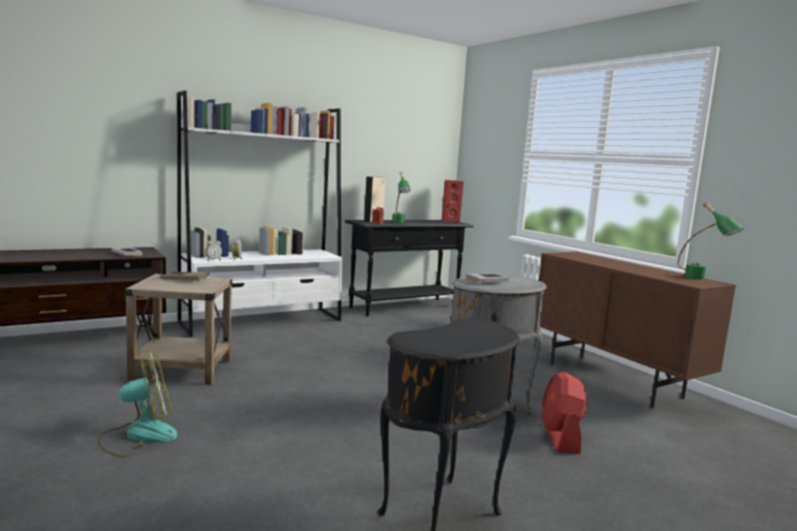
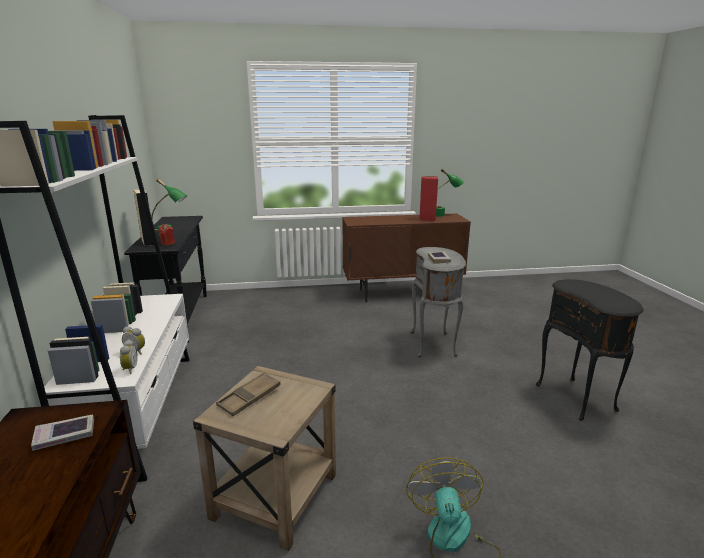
camera: 65 degrees left, 10 degrees up
(449, 221) = (174, 218): red speaker -> red speaker (427, 218)
(560, 438) = (481, 335): red fan -> none

